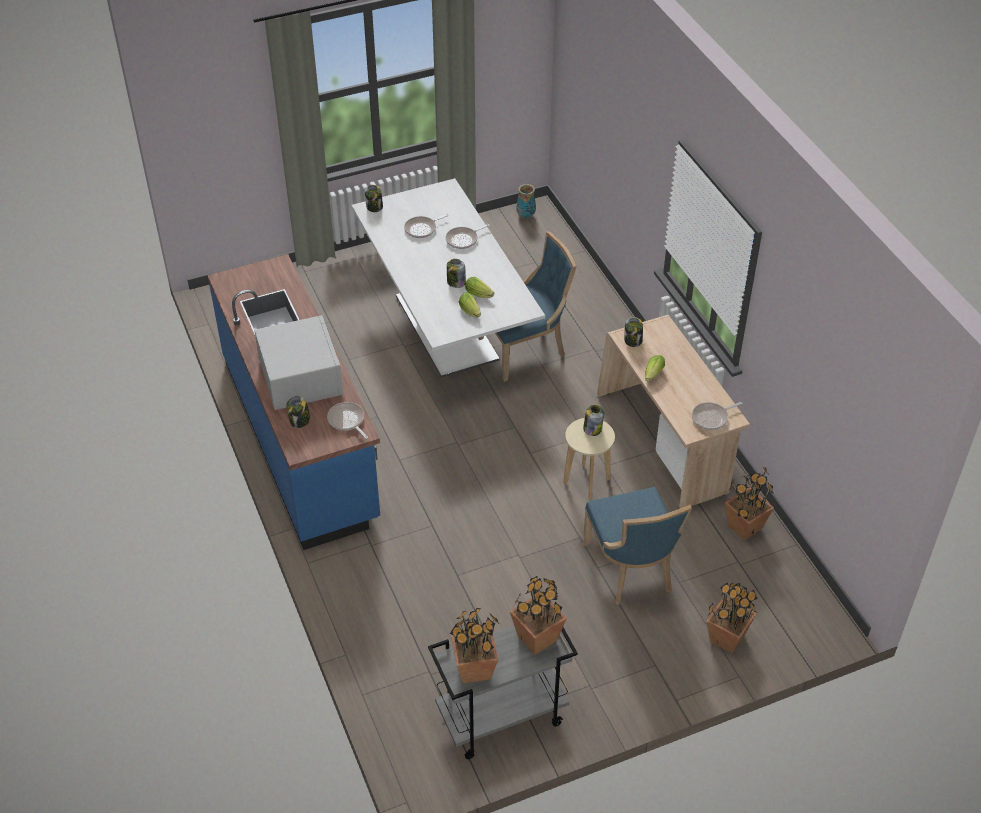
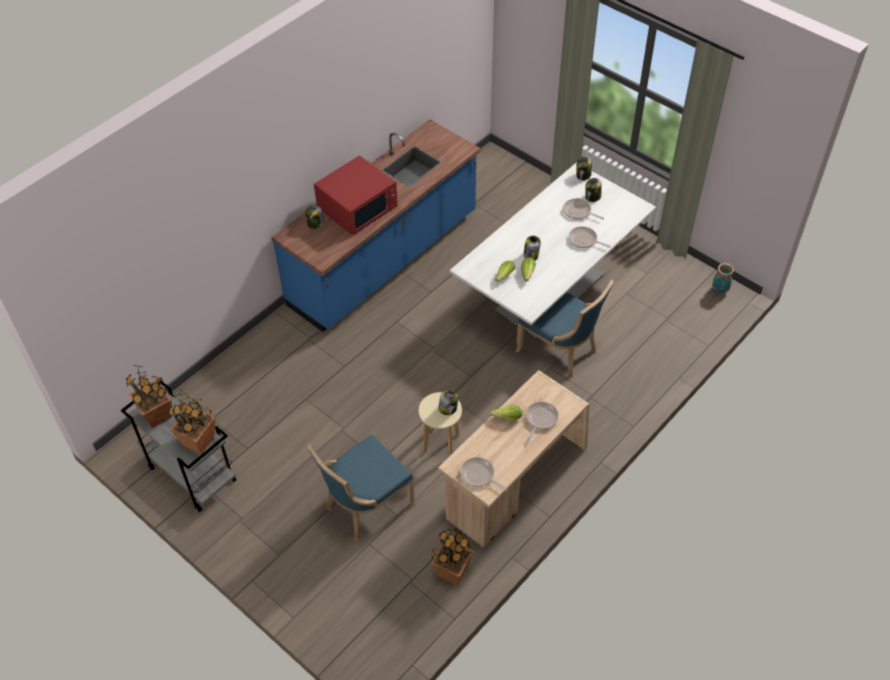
camera: 65 degrees right, 5 degrees up
(301, 377) = (358, 207): white microwave -> red microwave
(347, 421) = (329, 248): frying pan -> frying pan (540, 419)
(633, 340) = (539, 390): jar -> jar (592, 197)
(727, 638) = (327, 596): potted plant -> none

